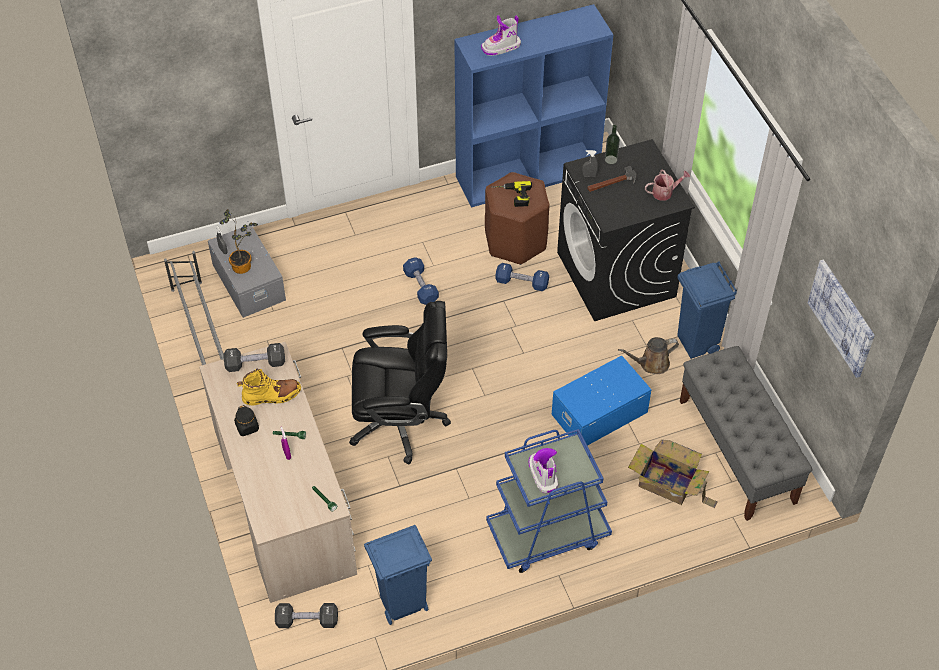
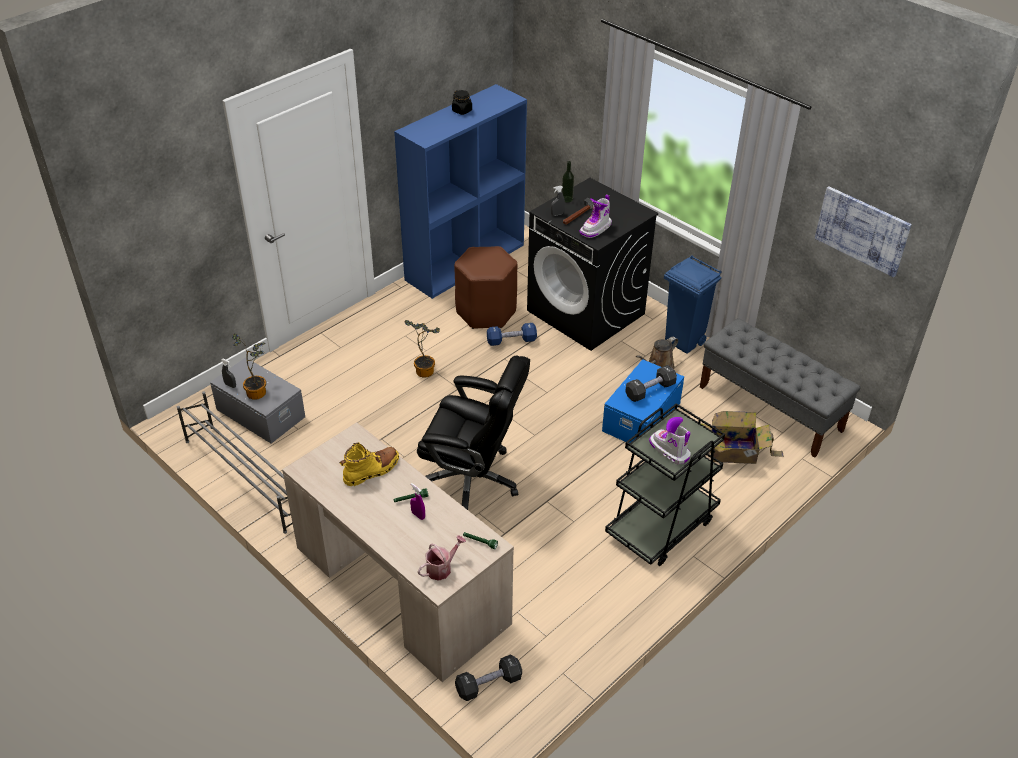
camera: 25 degrees left, 10 degrees down
(247, 427) = (363, 505): black jar -> black jar (462, 111)
(255, 364) = (339, 449): black dumbbell -> black dumbbell (650, 390)
(400, 421) = (472, 480): black office chair -> black office chair turned 45 degrees clockwise
(401, 605) = (570, 635): blue trash can -> none
(421, 287) = (425, 369): blue dumbbell -> potted plant
(501, 47) = (439, 127): boot -> boot (596, 229)
(511, 196) = (481, 263): power drill -> none
(547, 534) = (661, 526): blue cart -> black cart
(665, 192) = (627, 209): watering can -> watering can (442, 568)

